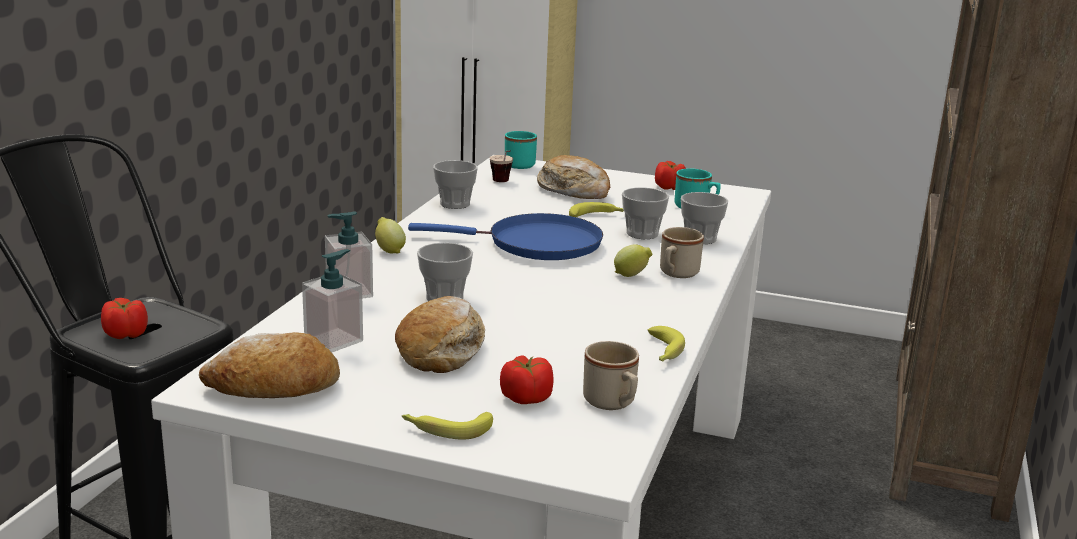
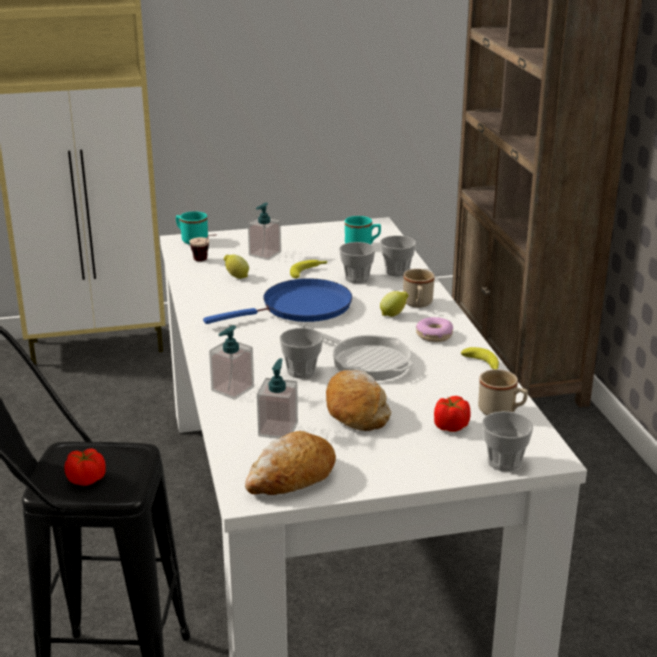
camera: 30 degrees left, 5 degrees up
(389, 250) = (209, 345): lemon -> lemon (236, 277)
(446, 429) = (435, 465): banana -> none
(455, 204) = (197, 290): cup -> cup (504, 462)
(530, 308) = (366, 360): none -> frying pan
(574, 191) = (265, 254): bread -> soap dispenser
(650, 307) = (434, 335): none -> donut
(670, 188) = (324, 233): tomato -> none

